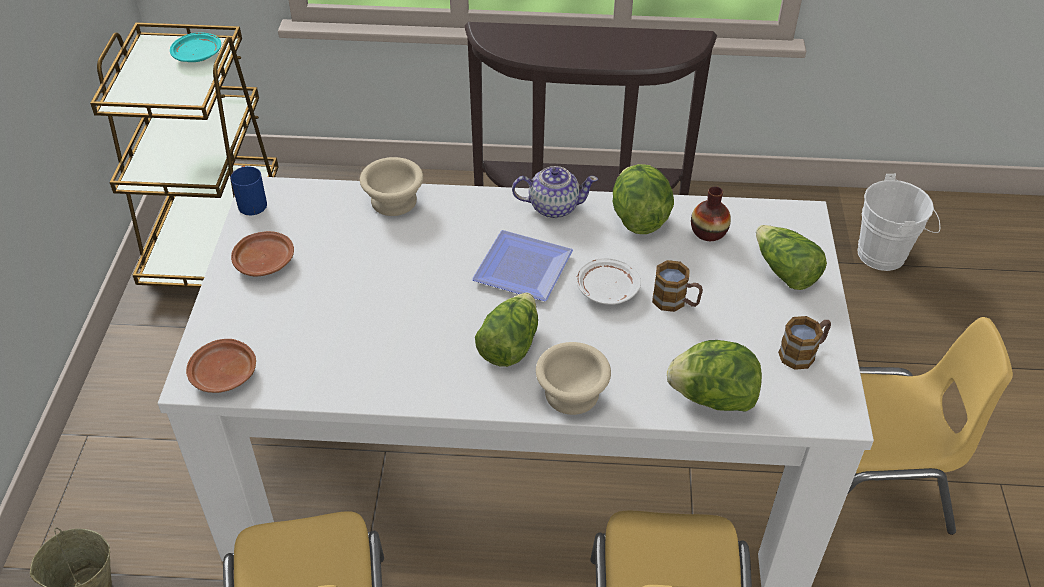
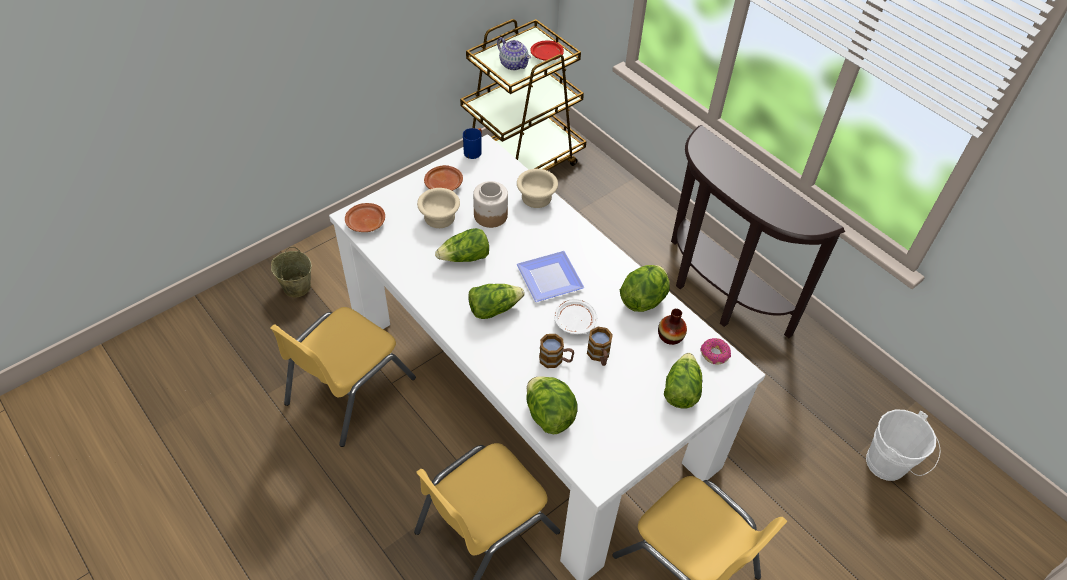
camera: 45 degrees right, 5 degrees up
(198, 55) = (547, 55): turquoise plate -> red plate
(368, 255) = (490, 215): none -> jar
(402, 318) = (465, 257): none -> lettuce
(553, 206) = (608, 259): teapot -> teapot (513, 64)
(572, 395) = (487, 355): beige bowl -> beige bowl (438, 218)
(765, 217) = (714, 354): none -> donut
(803, 353) = (626, 436): mug -> mug (555, 360)

